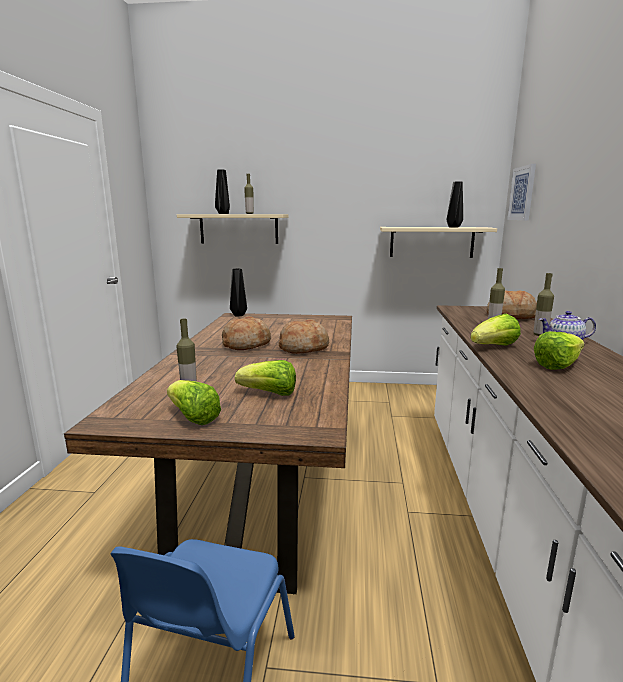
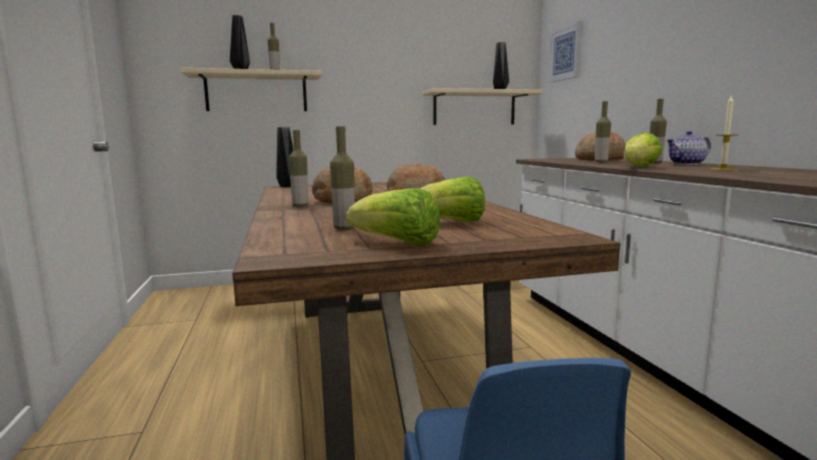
camera: 20 degrees left, 5 degrees down
(206, 350) = (300, 206): none -> bottle
(561, 365) = (723, 169): lettuce -> candle

